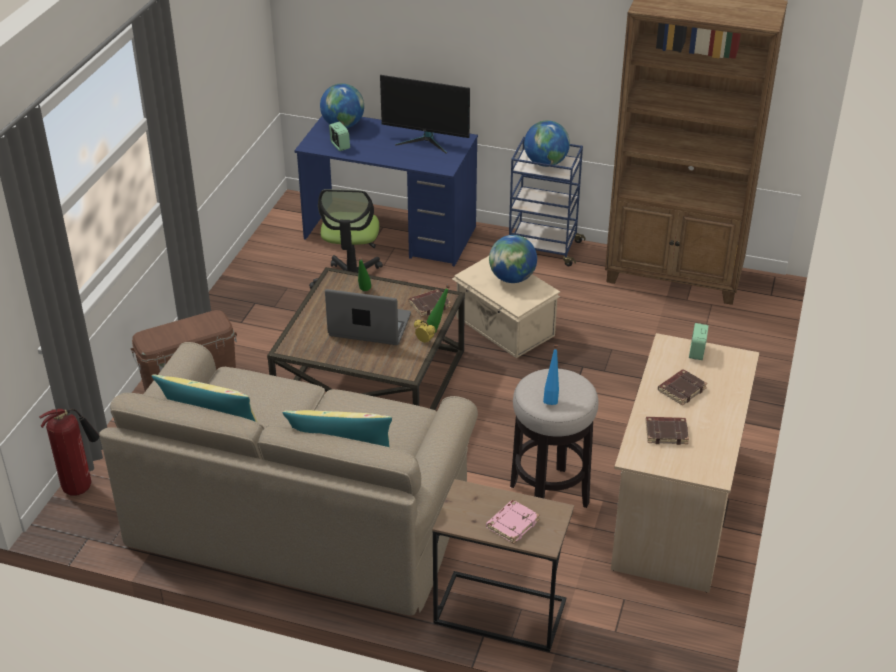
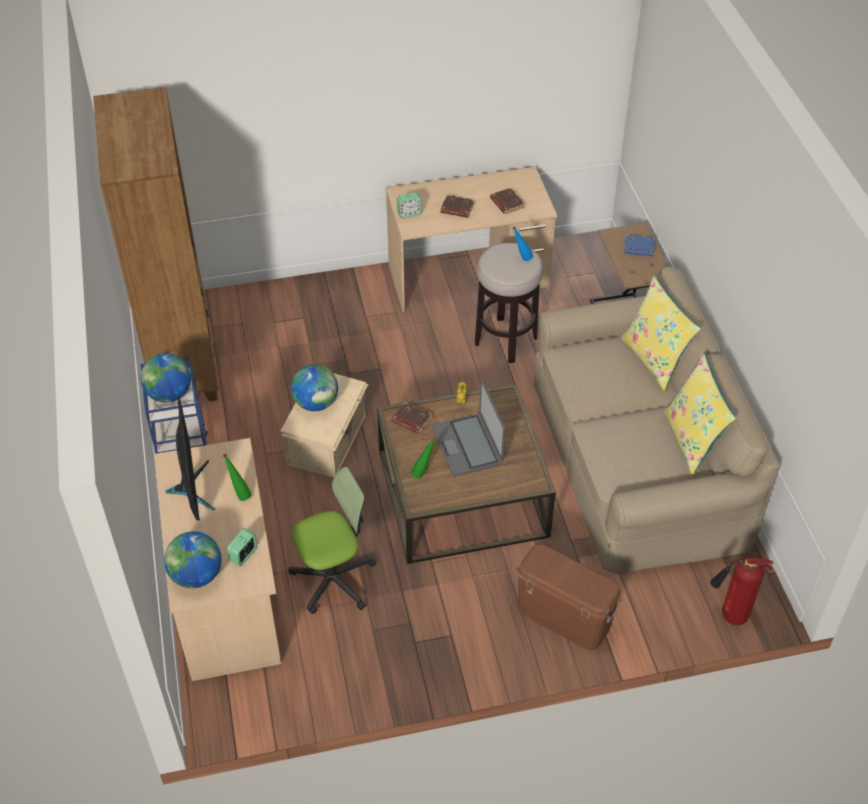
camera: 120 degrees left, 10 degrees up
(390, 233) = (226, 593): blue desk -> beige desk
(437, 329) = (440, 401): green bottle -> green bottle (239, 494)
(512, 524) = (638, 248): pink book -> blue book

